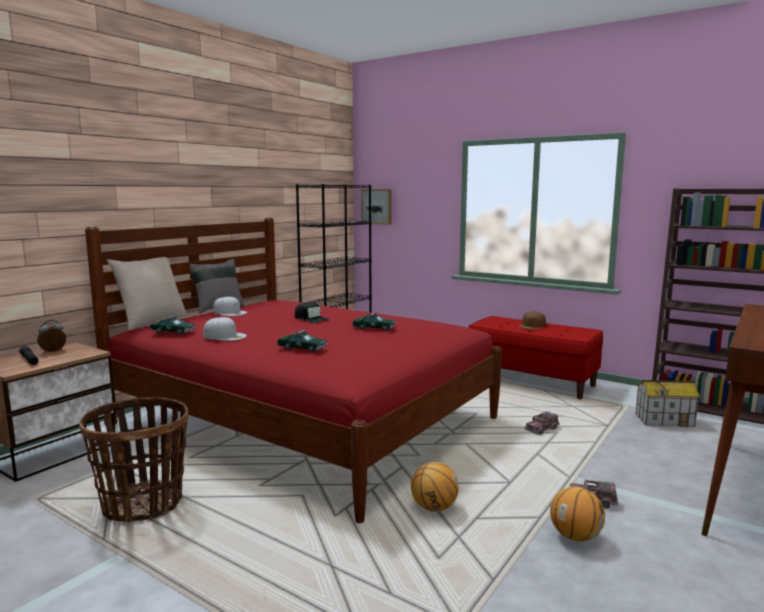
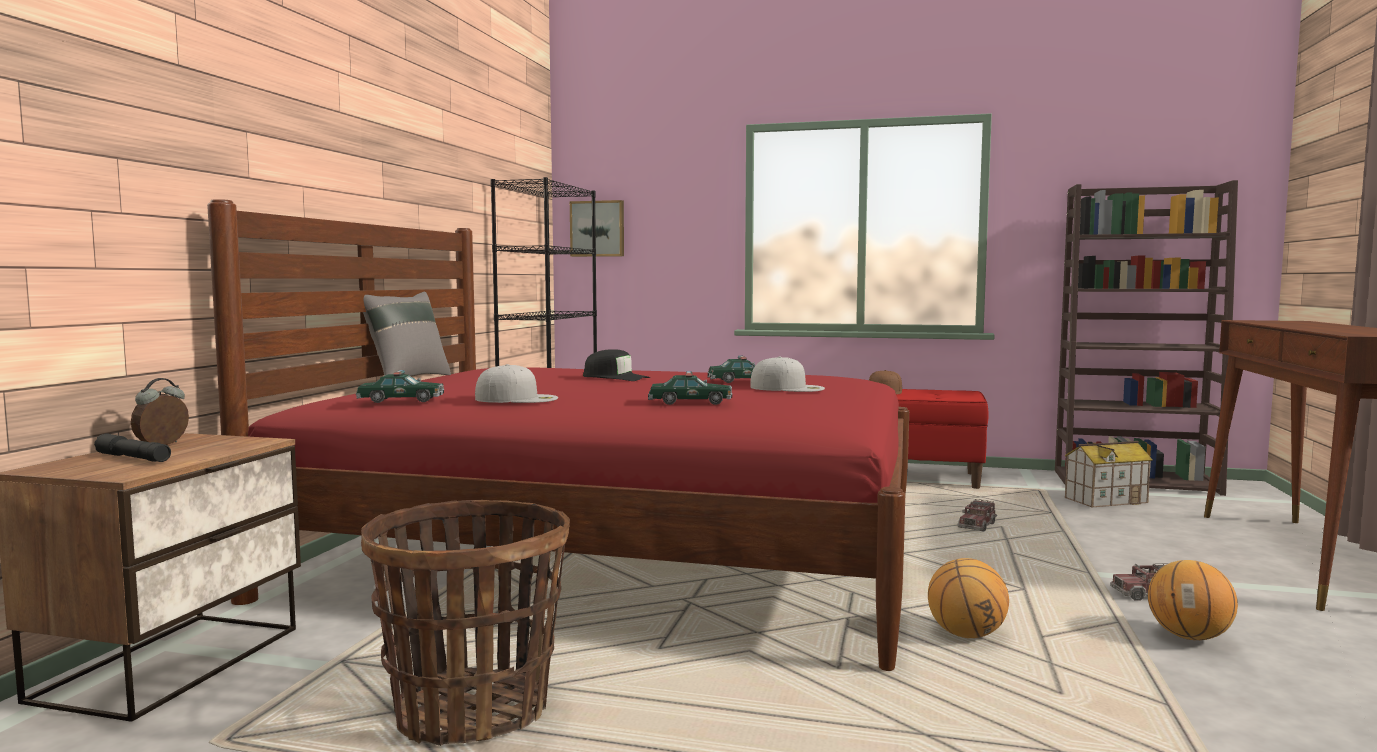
camera: 20 degrees left, 5 degrees down
(152, 322) = (318, 396): beige pillow -> none
(230, 312) = (452, 378): white cap -> white cap (788, 388)

